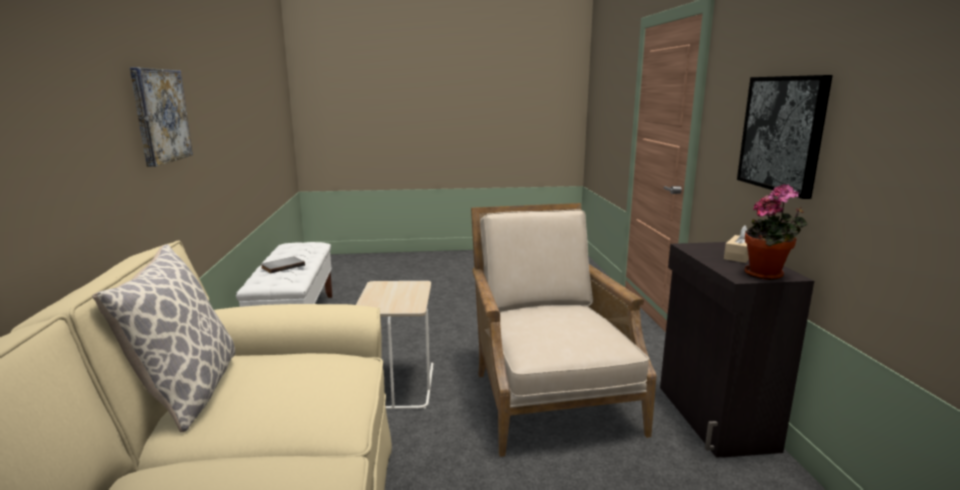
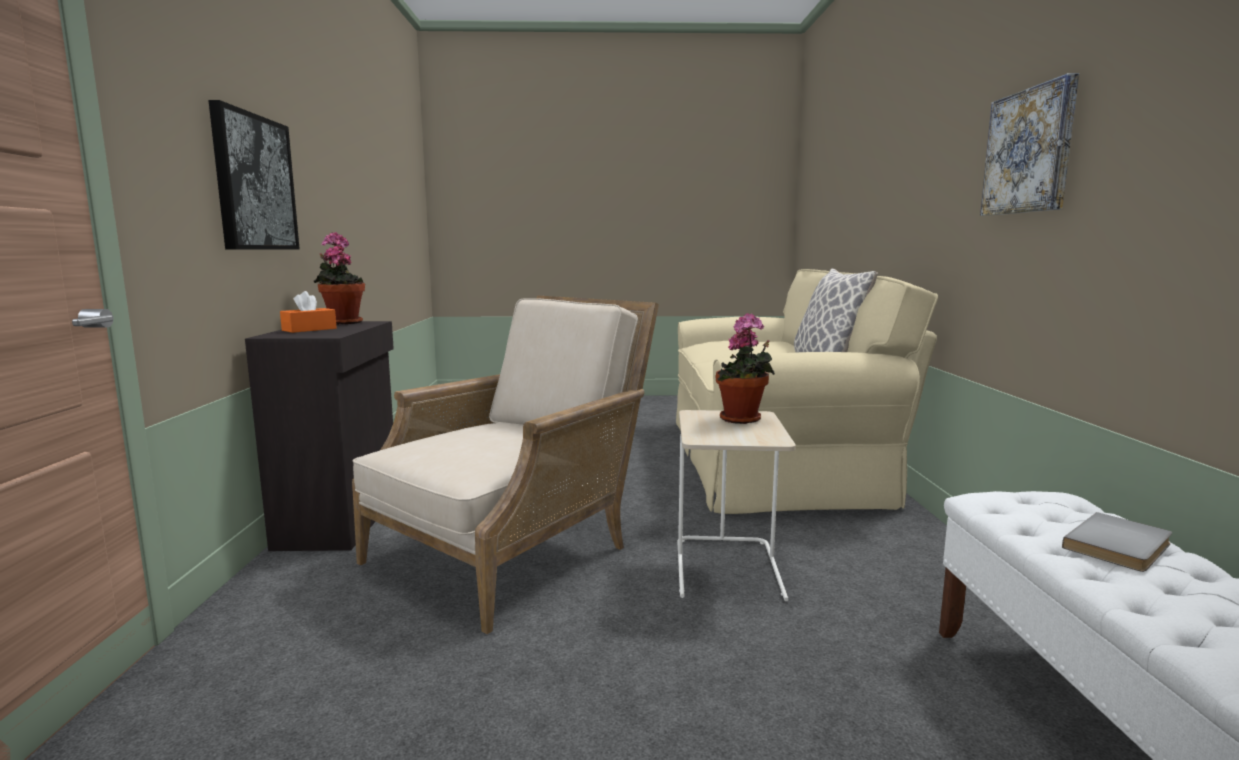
camera: 175 degrees left, 5 degrees down
(383, 301) = (742, 420): none -> potted plant
(547, 394) = (515, 548): beige armchair -> beige armchair turned 135 degrees counterclockwise
(739, 256) = (309, 329): beige tissue box -> orange tissue box

